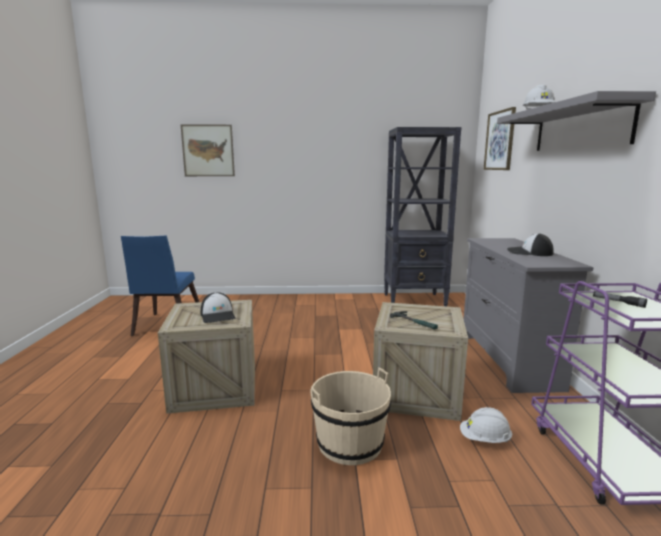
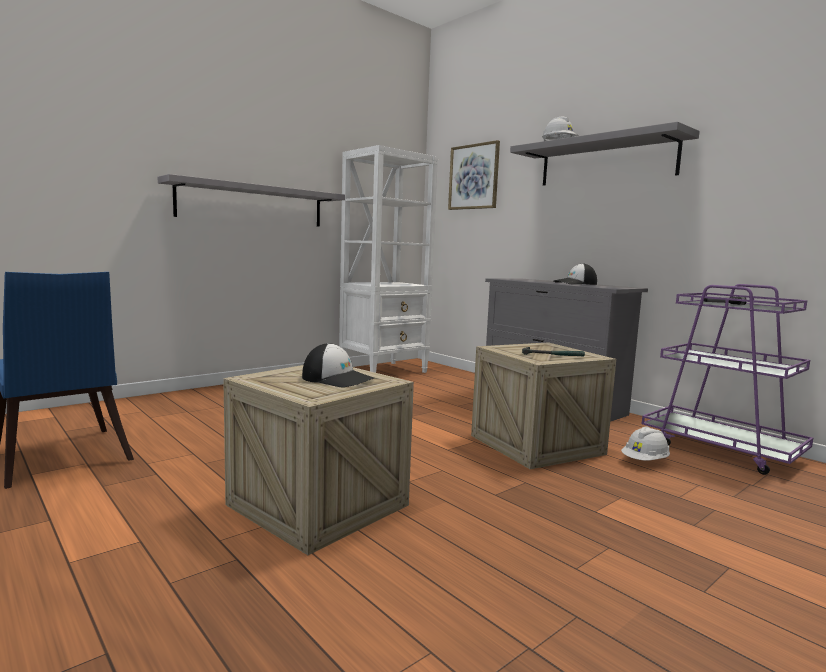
camera: 40 degrees left, 5 degrees down
(208, 150) = (64, 139): picture -> none
(318, 177) = (252, 204): none -> grey shelf
(350, 443) = (567, 501): beige bucket -> none
(415, 300) = (384, 371): black bookcase -> white bookcase

